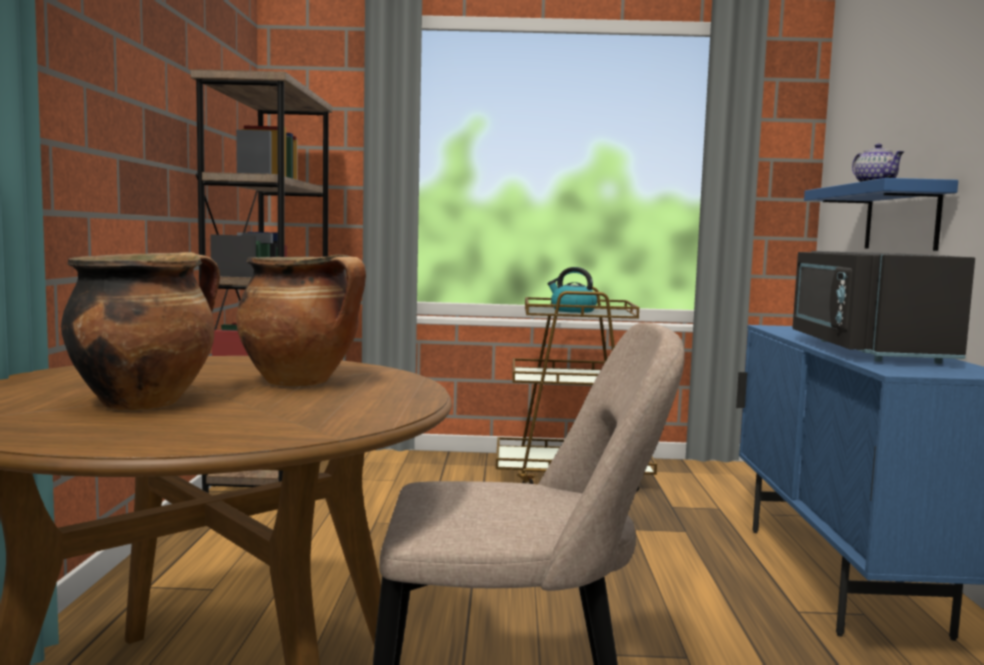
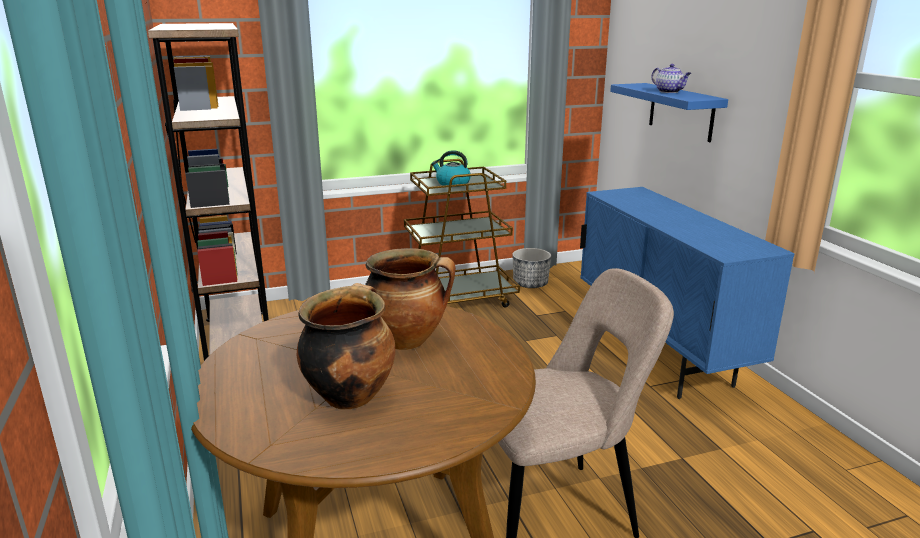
camera: 20 degrees left, 15 degrees up
(688, 476) = (530, 284): none -> planter
(864, 350) = (685, 225): black microwave -> none

